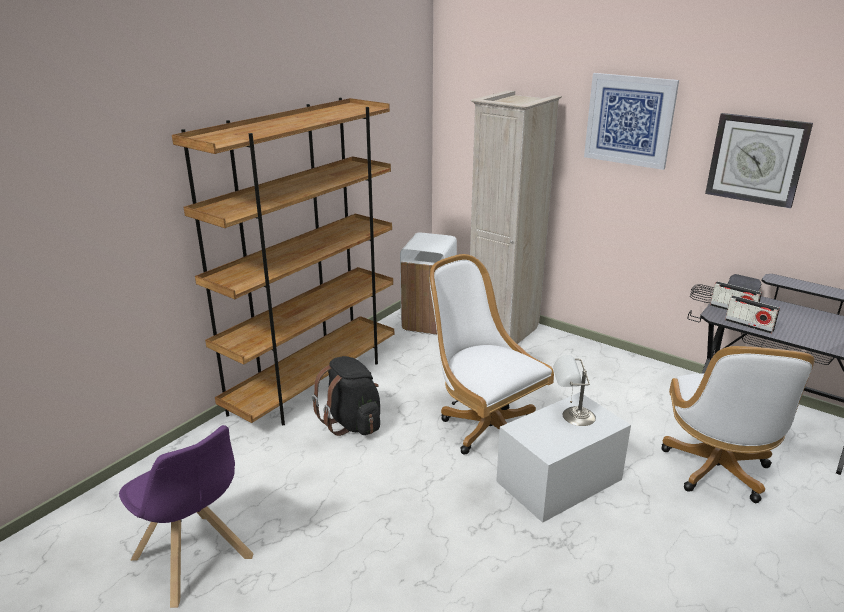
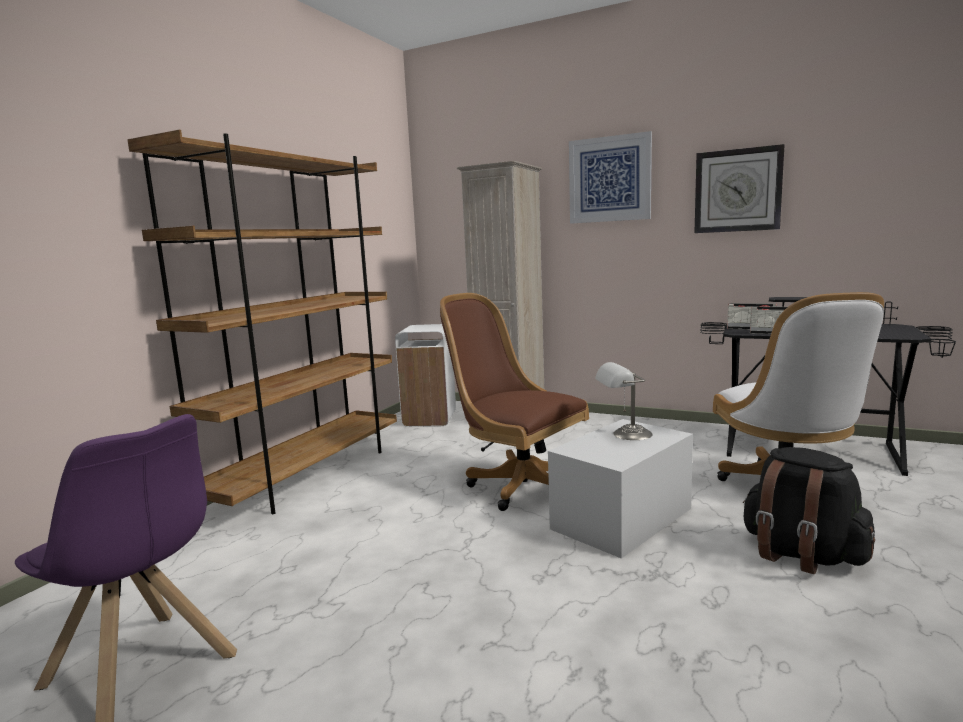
camera: 10 degrees left, 15 degrees down
(352, 423) = (360, 501): black backpack -> black backpack (801, 555)
(483, 425) = (515, 485): white office chair -> brown office chair

